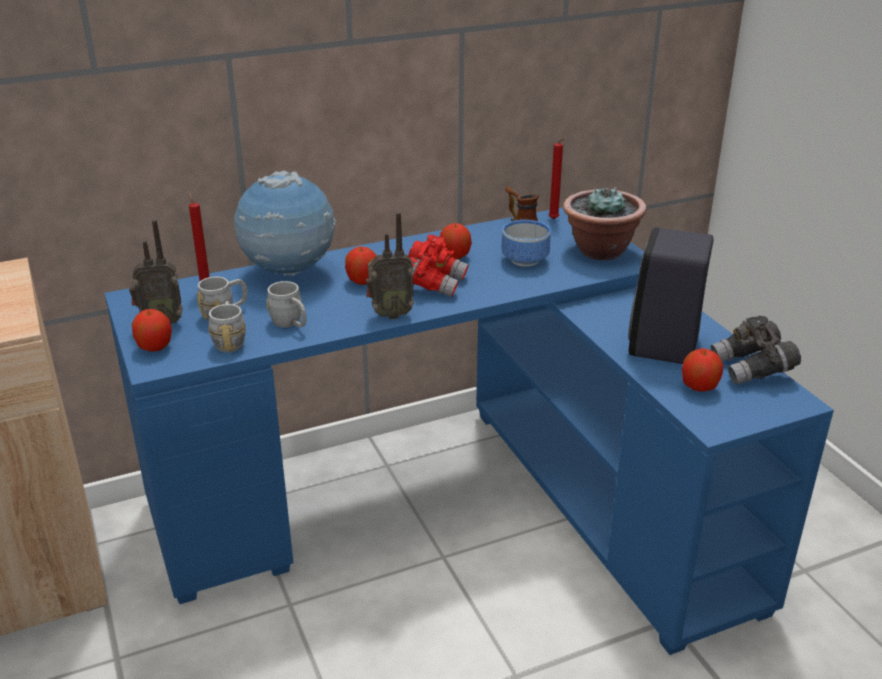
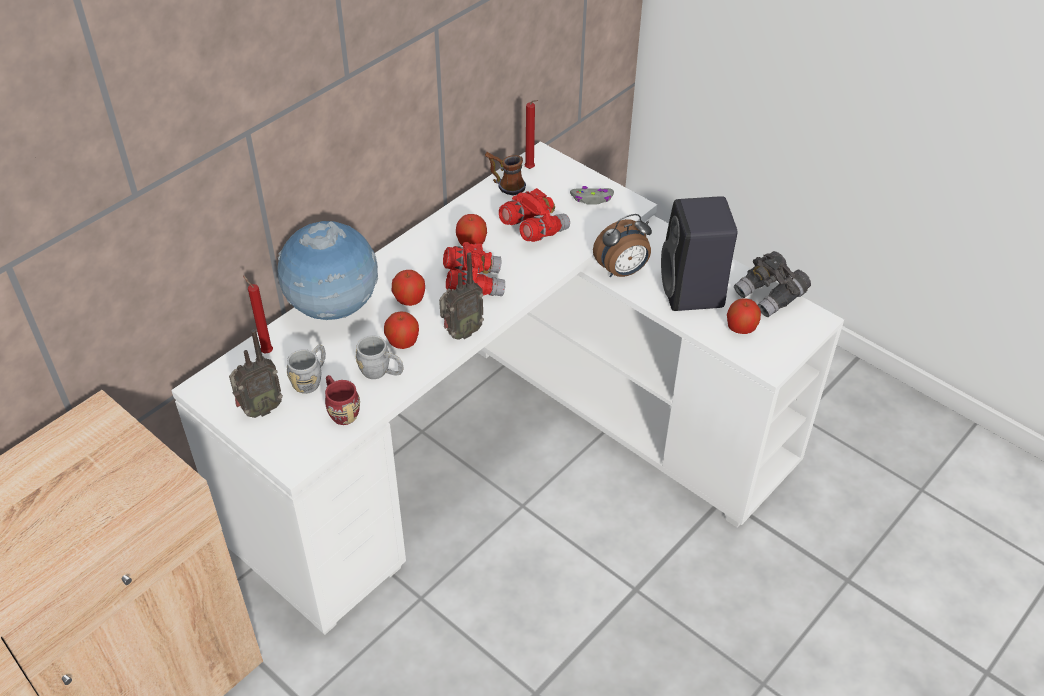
camera: 25 degrees left, 15 degrees up
(155, 347) = (277, 440): apple -> apple (402, 342)
(230, 341) = (341, 410): grey mug -> red mug
(462, 503) = (509, 447): blue desk -> white desk
(523, 259) = (533, 229): bowl -> red binoculars
(597, 314) = (622, 271): none -> alarm clock
(600, 250) = (592, 199): potted plant -> grey game controller

